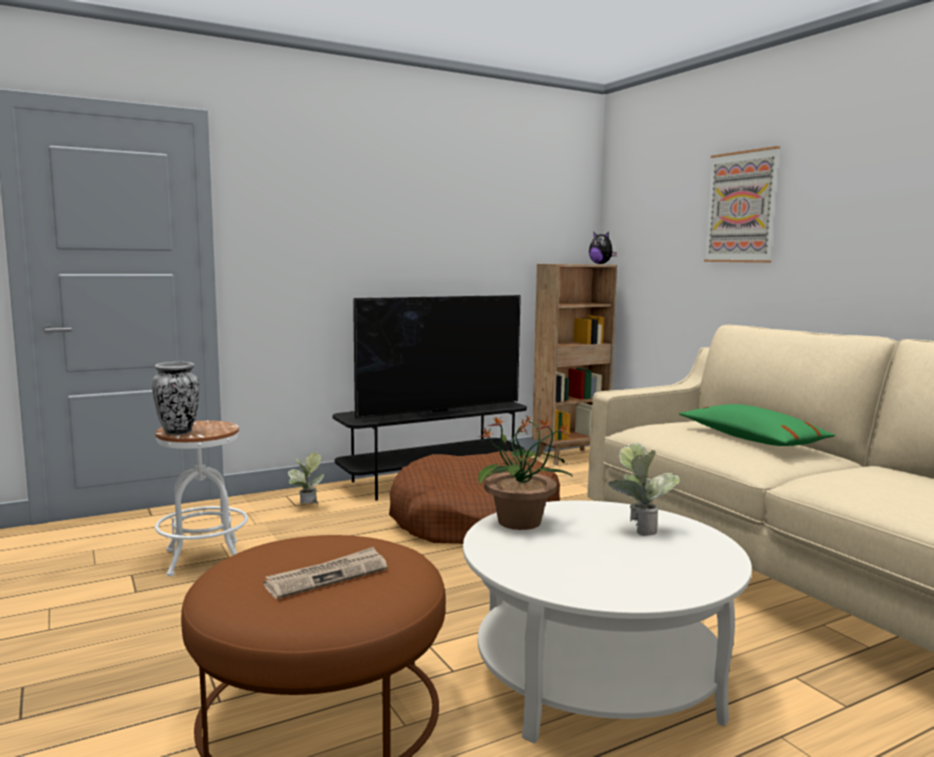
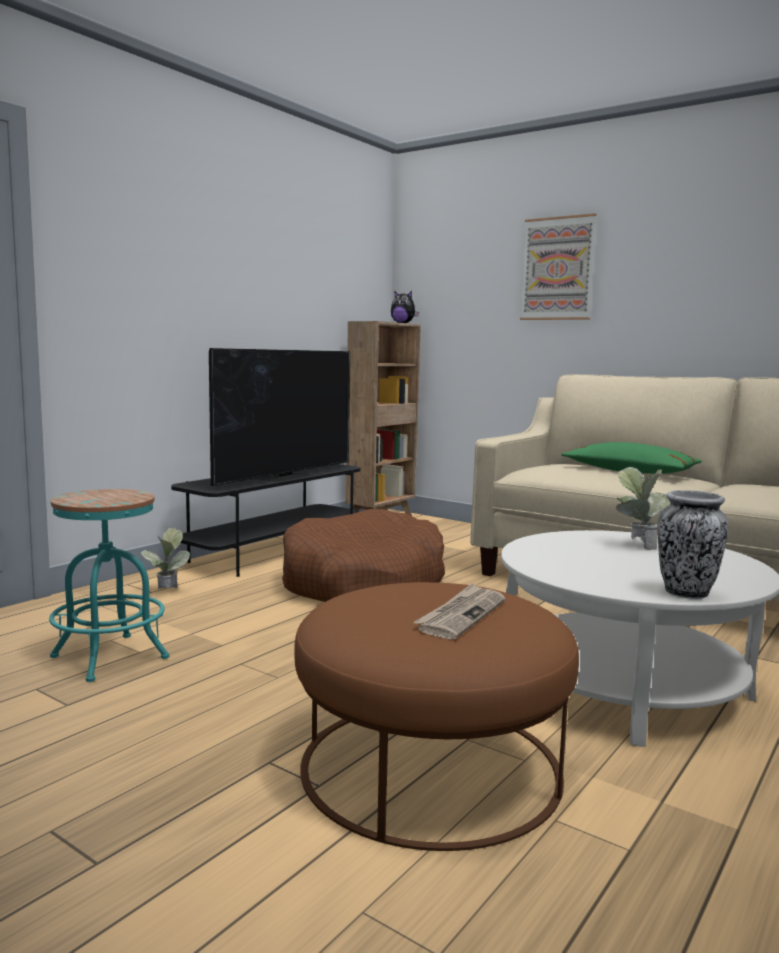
camera: 25 degrees left, 0 degrees up
(178, 432) = (87, 501): vase -> vase (686, 593)
(204, 558) = (110, 657): white stool -> turquoise stool
(520, 522) = (539, 552): potted plant -> none

